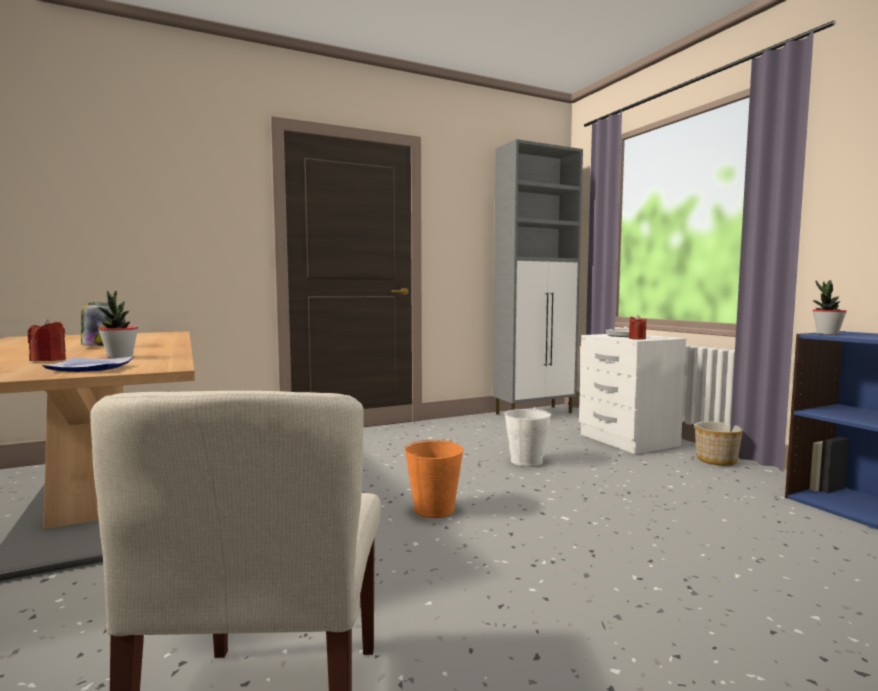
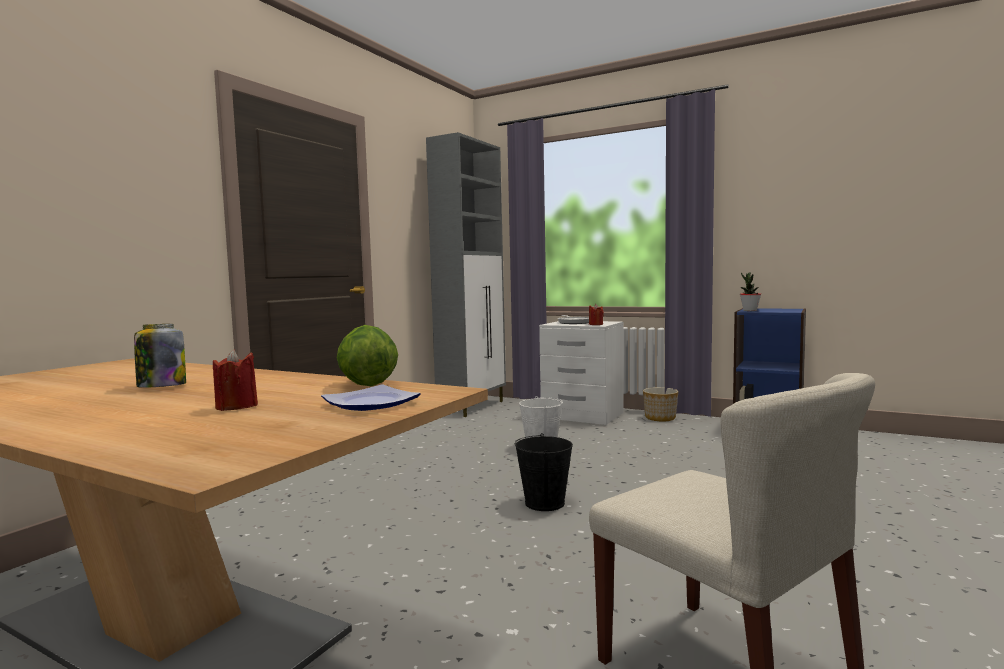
camera: 35 degrees left, 0 degrees up
(120, 357) = (304, 391): potted plant -> none
(161, 358) = (366, 385): none -> lettuce
(434, 509) = (545, 503): orange bucket -> black bucket

